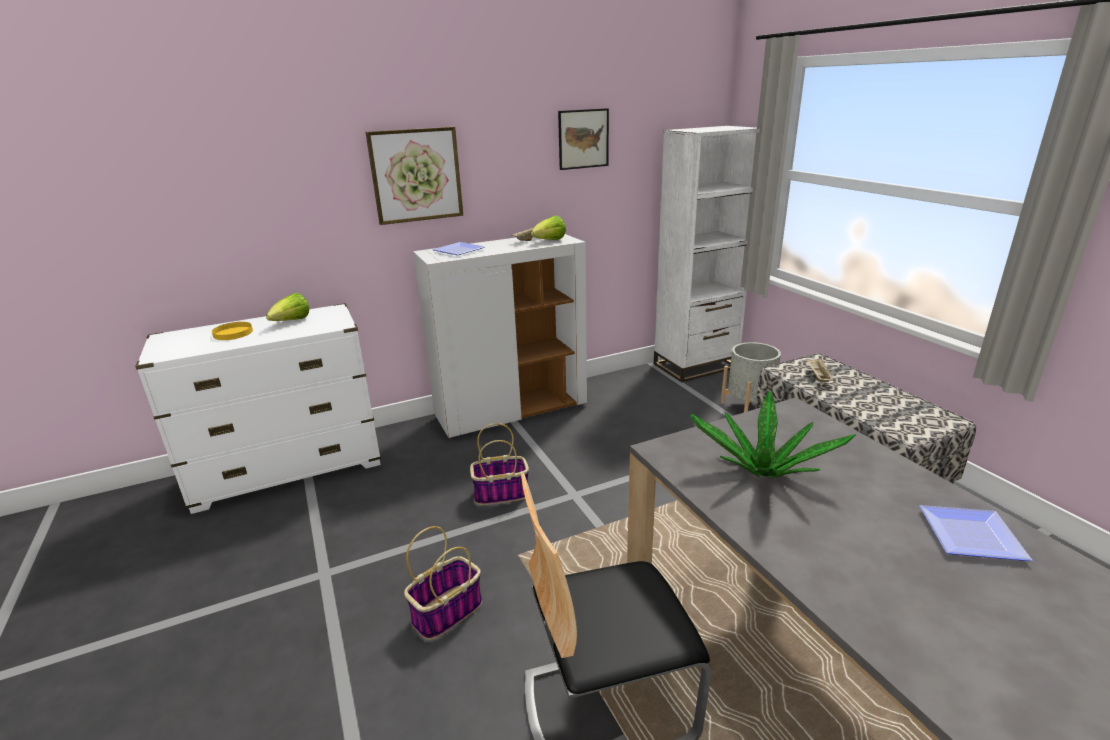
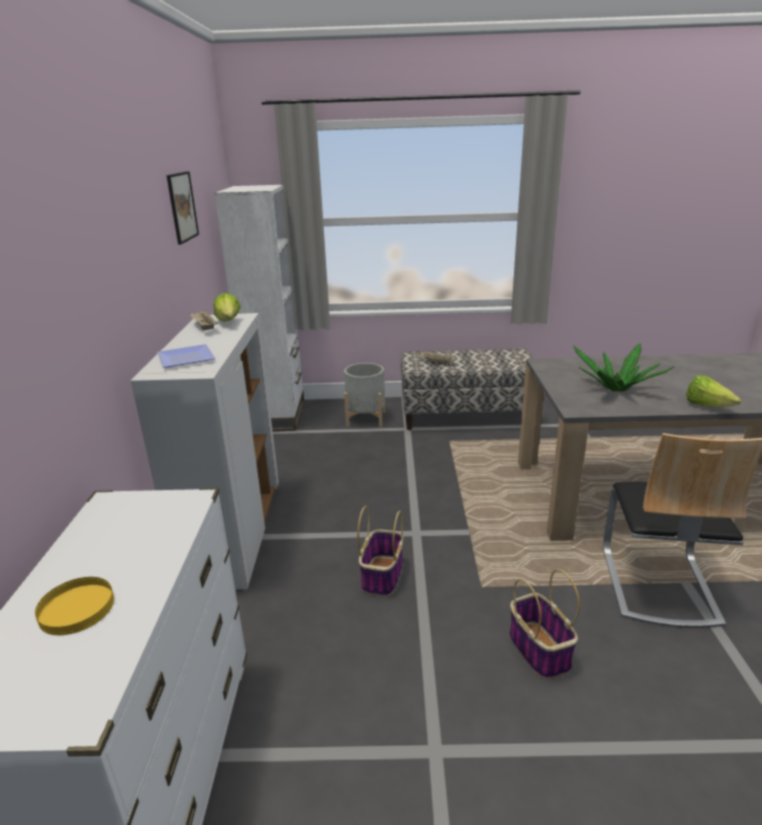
camera: 65 degrees left, 0 degrees up
(292, 322) = (110, 542): lettuce -> lettuce (707, 406)
(416, 175) = (104, 273): picture -> none
(972, 534) = (688, 365): plate -> none

